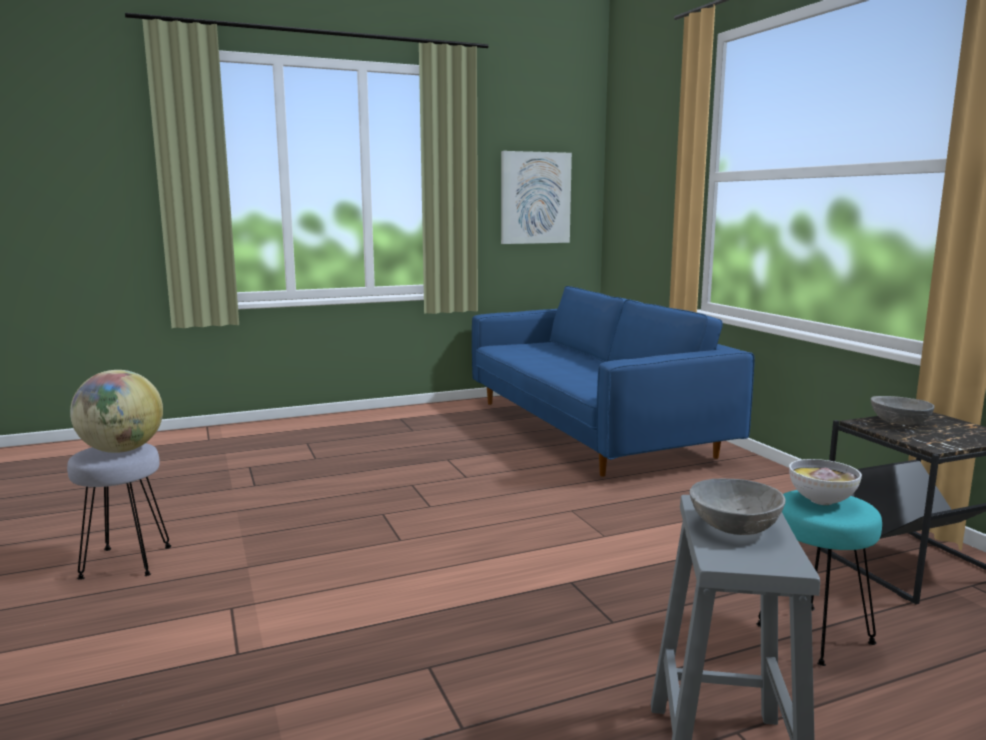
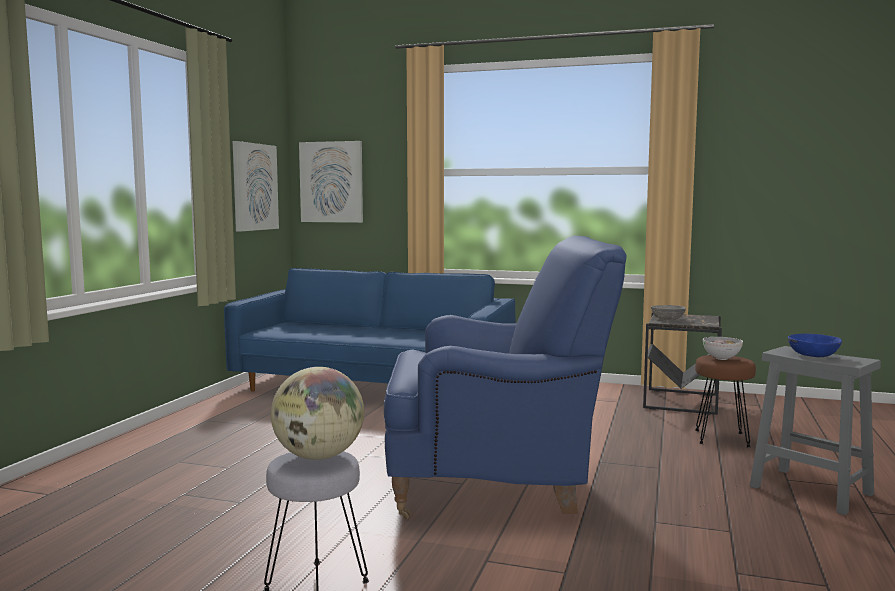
camera: 50 degrees left, 5 degrees down
(421, 553) = (495, 483): none -> blue armchair
(629, 191) = (331, 182): none -> picture
(735, 526) = (813, 355): grey bowl -> blue bowl
(813, 635) = (721, 439): turquoise stool -> brown stool

